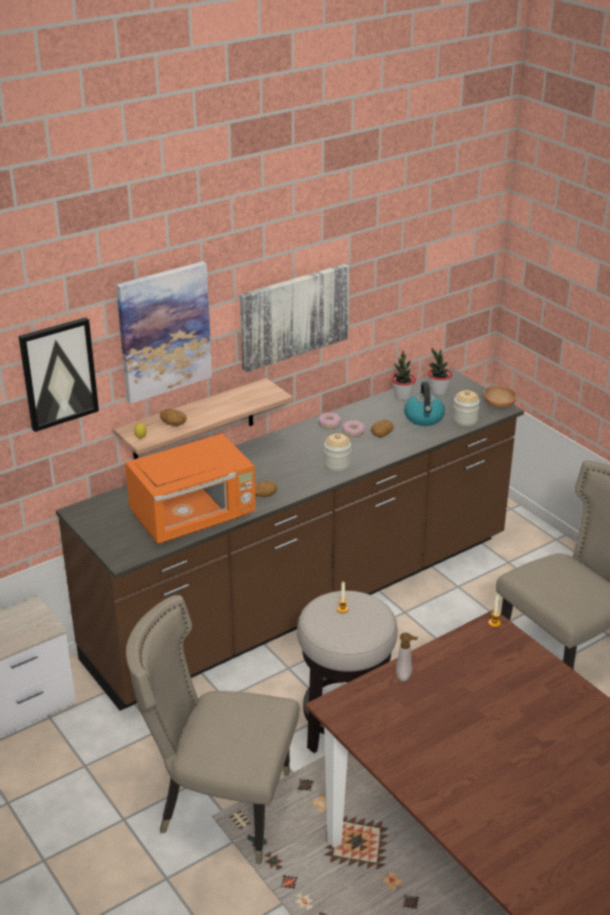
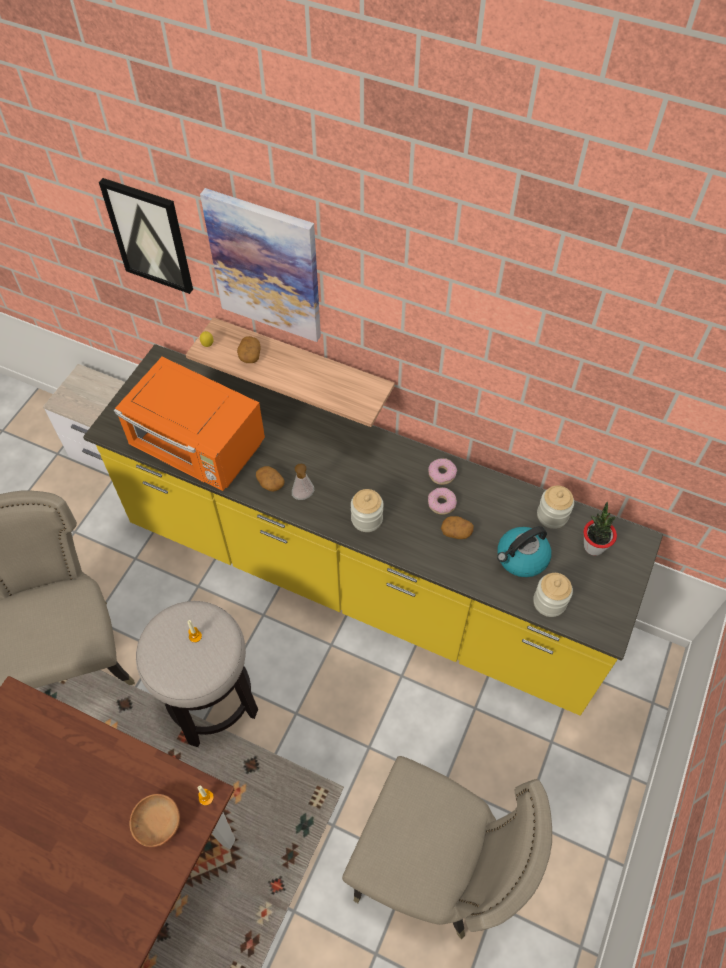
camera: 60 degrees right, 25 degrees up
(293, 315) = (438, 347): picture -> none
(305, 600) = (363, 580): brown counter -> yellow counter
(402, 397) = (552, 515): potted plant -> jar
(405, 676) = (80, 746): soap dispenser -> soap dispenser (304, 497)
(498, 406) = (609, 626): brown bowl -> brown bowl (157, 824)

